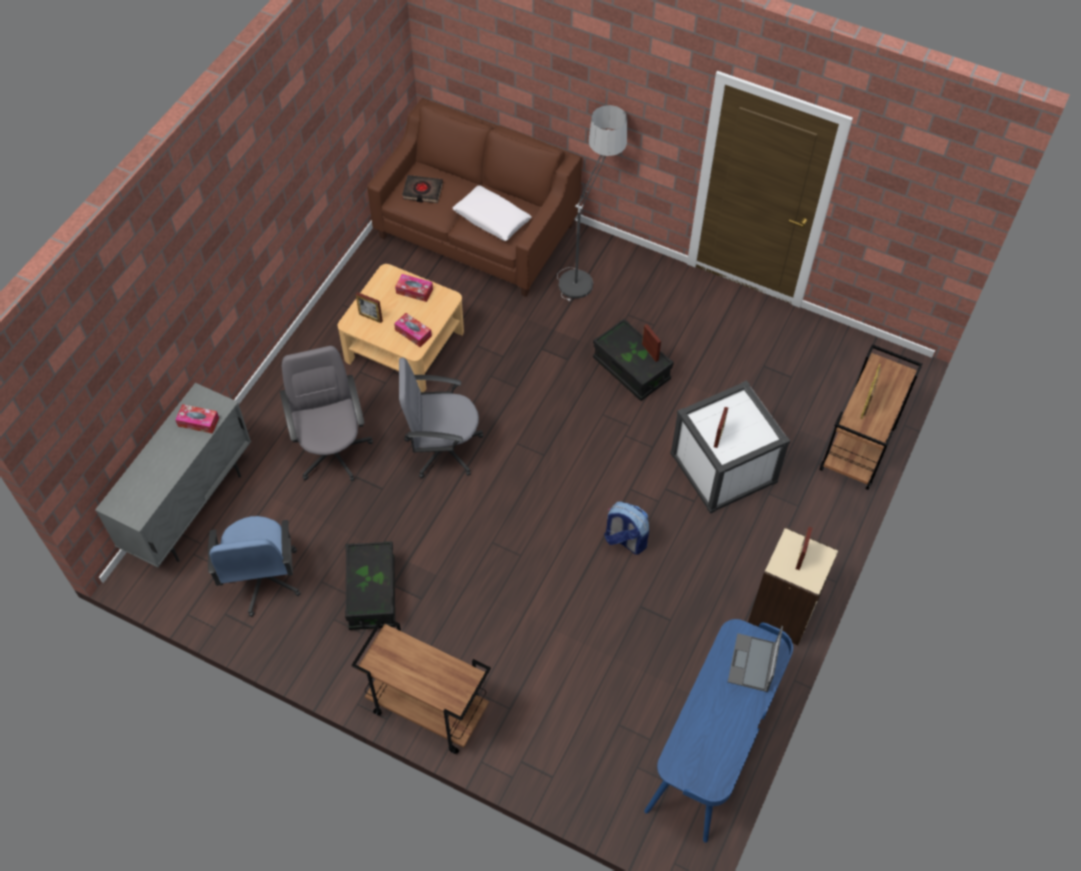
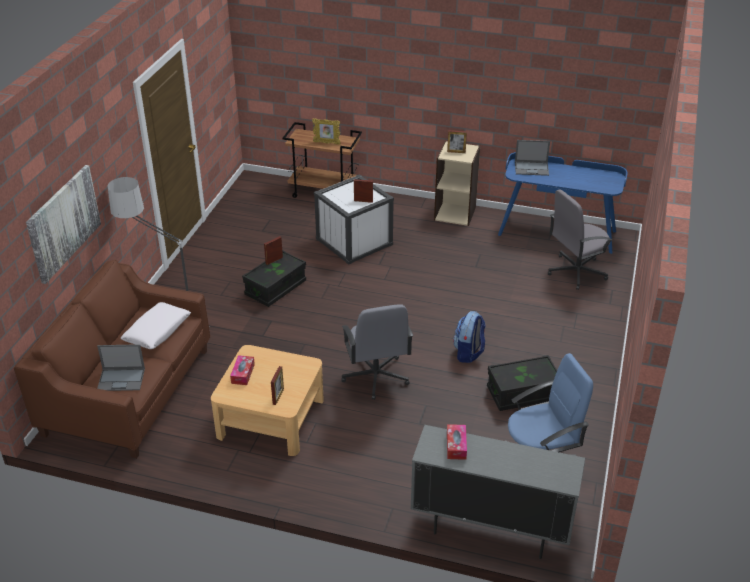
camera: 100 degrees left, 20 degrees down
(332, 450) = (397, 443): grey office chair -> grey office chair (575, 272)
(413, 333) = (291, 367): tissue box -> none
(422, 191) = (122, 379): black book -> laptop
(427, 709) = (598, 350): brown cart -> none
(535, 72) = (63, 222): none -> picture
(625, 540) = (427, 277): backpack -> backpack (469, 353)

